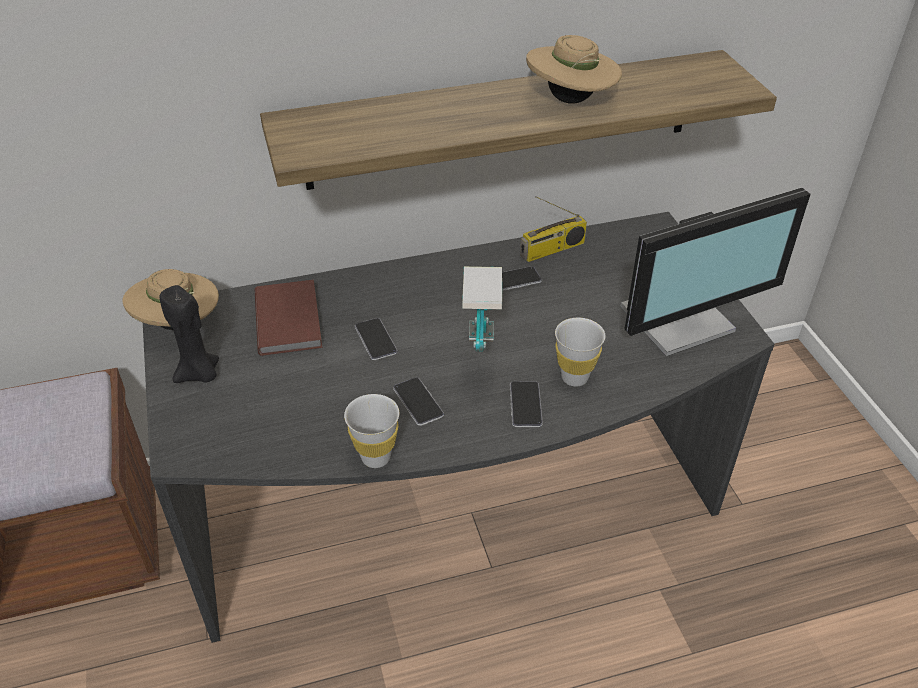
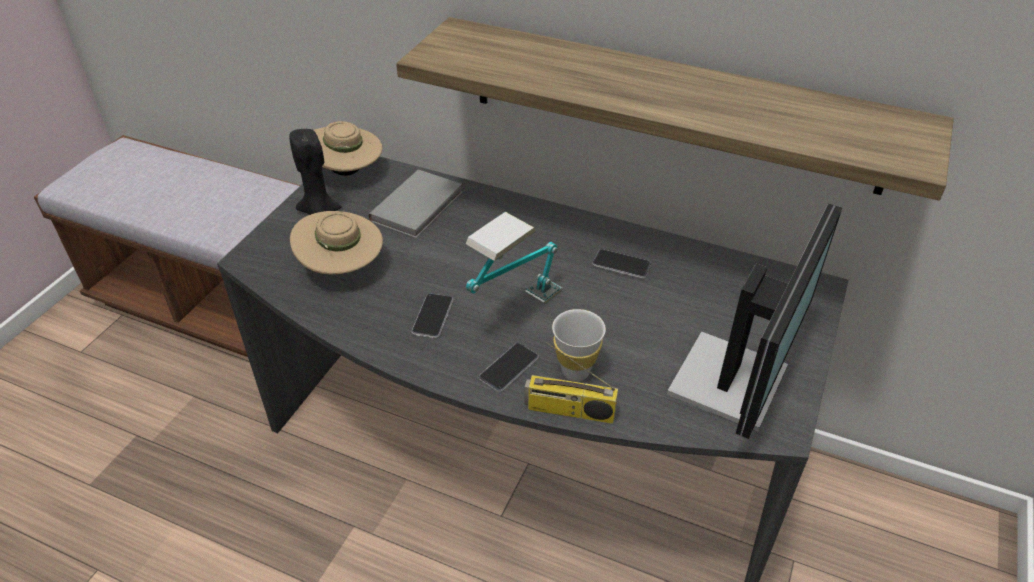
camera: 40 degrees right, 0 degrees up
(290, 319) = (419, 206): brown book -> grey book
(375, 340) = (458, 253): phone -> none
(376, 457) = (357, 337): white cup -> none
(552, 250) = (687, 257): radio -> radio (569, 411)
(571, 100) = (711, 102): beige hat -> beige hat (342, 267)
(681, 321) = (733, 382): monitor -> monitor turned 75 degrees counterclockwise

